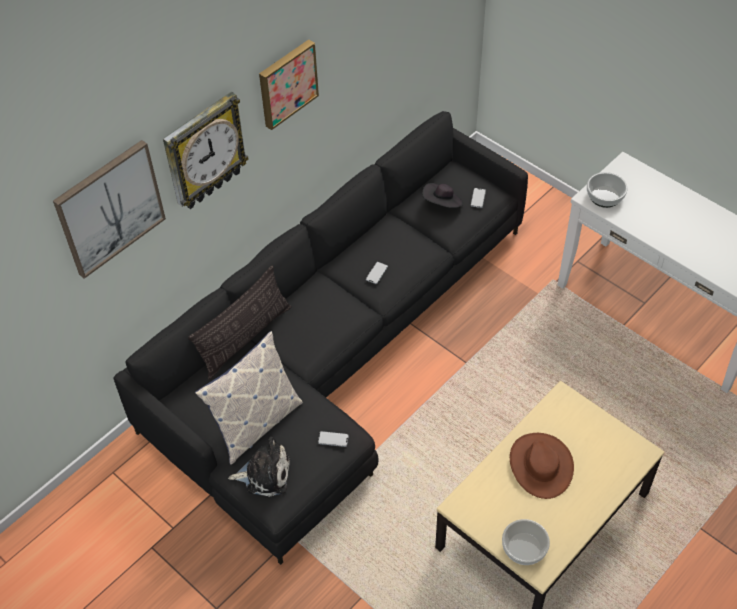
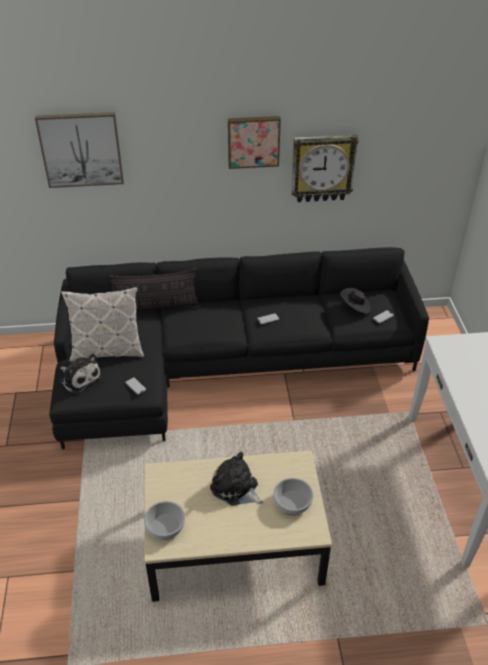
camera: 40 degrees right, 10 degrees down
(204, 152) = (168, 154): wall clock -> wall clock (322, 168)
(541, 465) = (236, 488): brown hat -> plush toy
(604, 196) = (452, 348): bowl -> bowl (292, 502)

